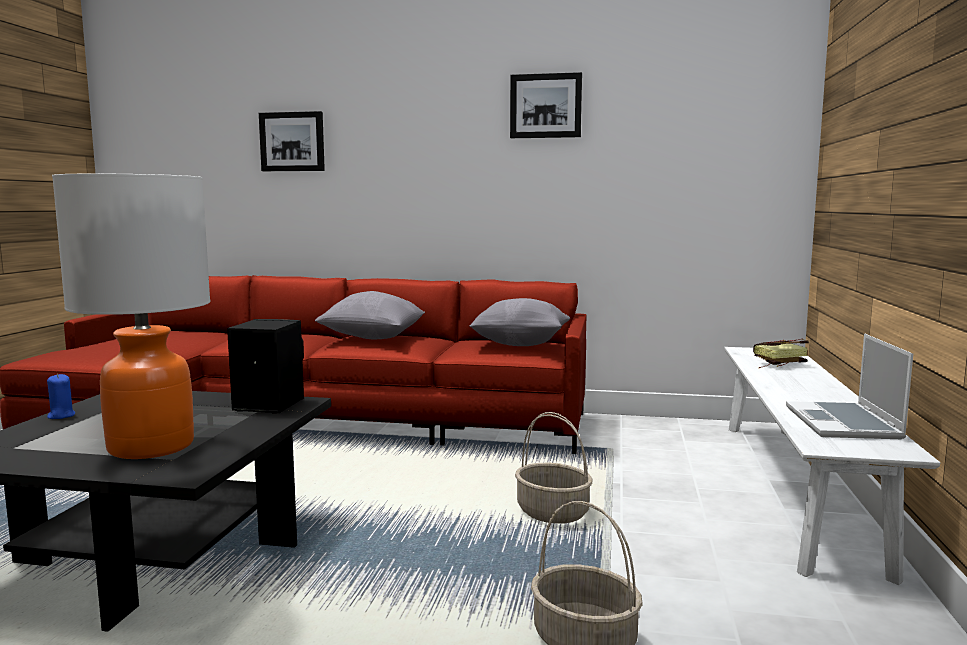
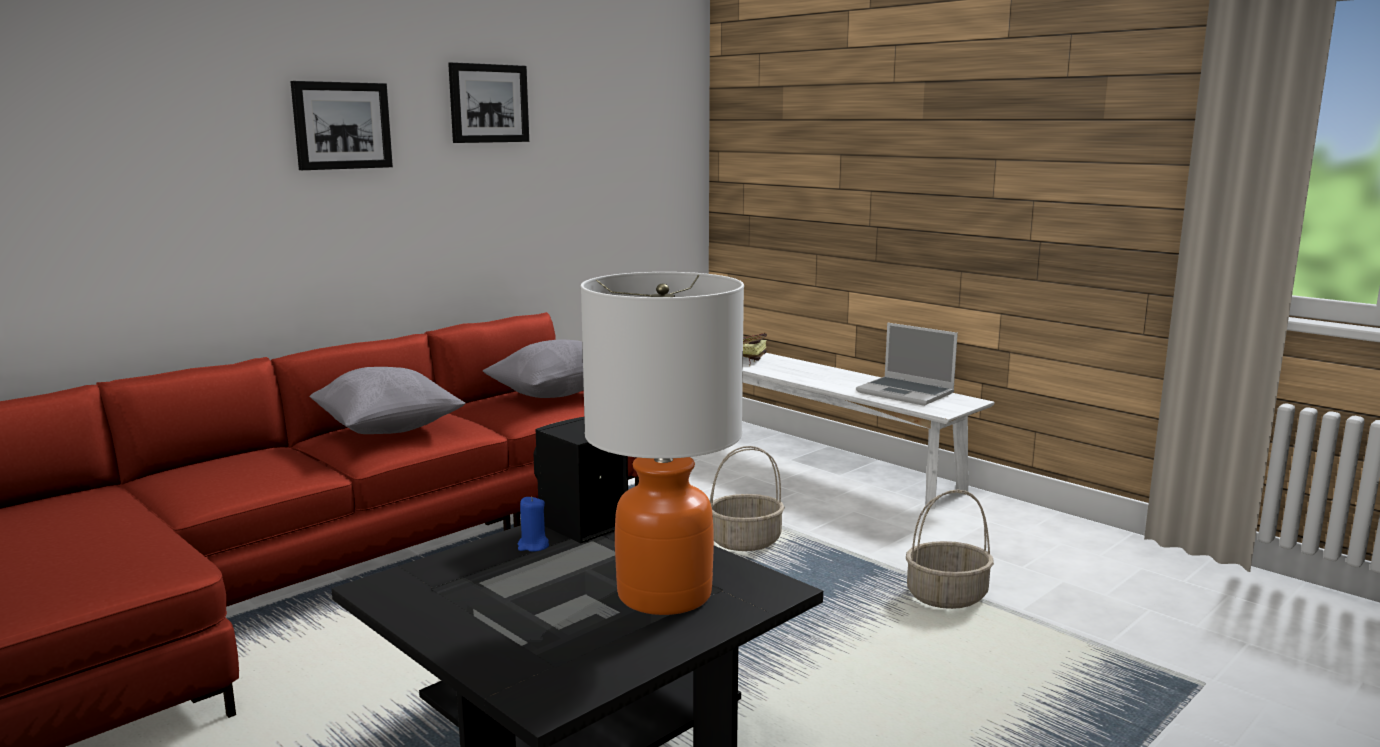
camera: 55 degrees left, 5 degrees up
(61, 416) = (439, 632): blue candle -> blue candle (533, 546)
(292, 142) = (126, 148): picture -> picture (342, 125)

